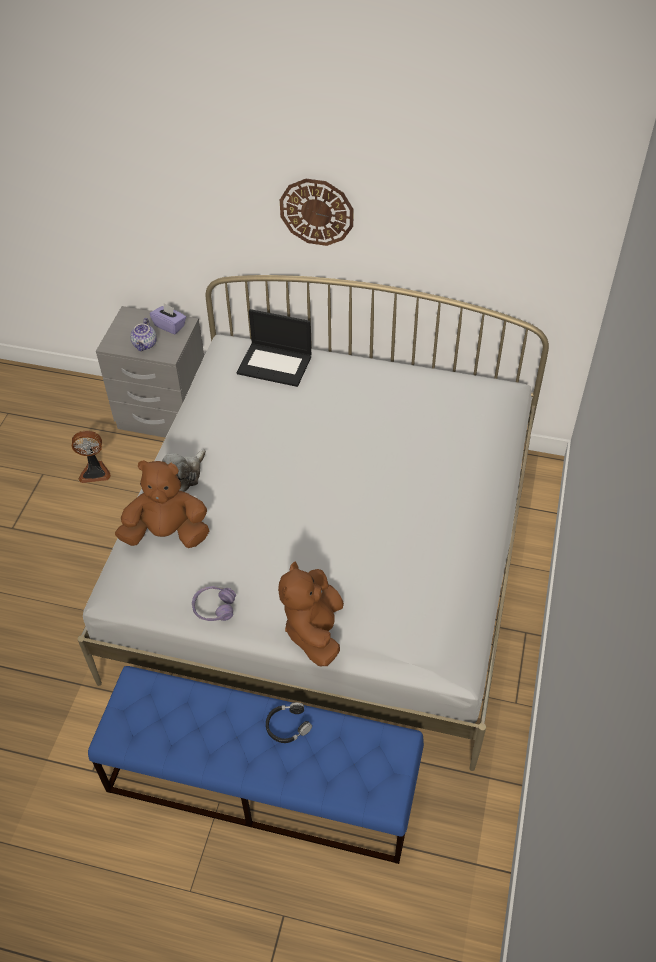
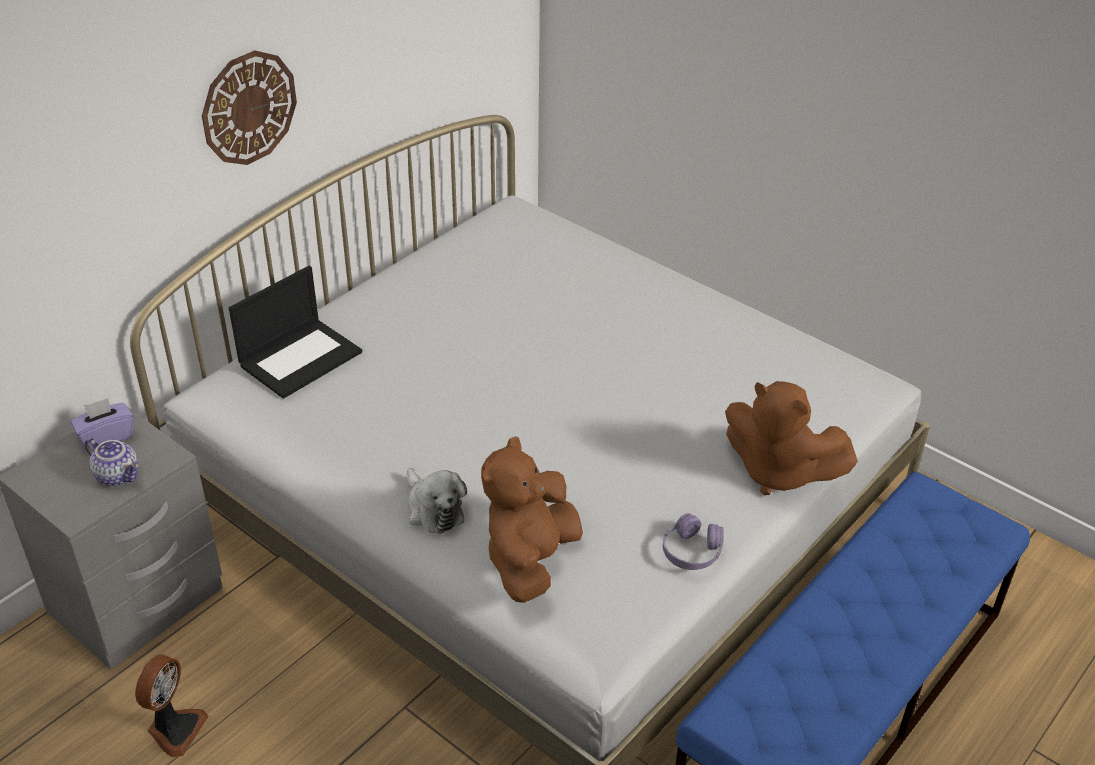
camera: 65 degrees left, 10 degrees down
(287, 726) = (862, 578): black headphones -> none

